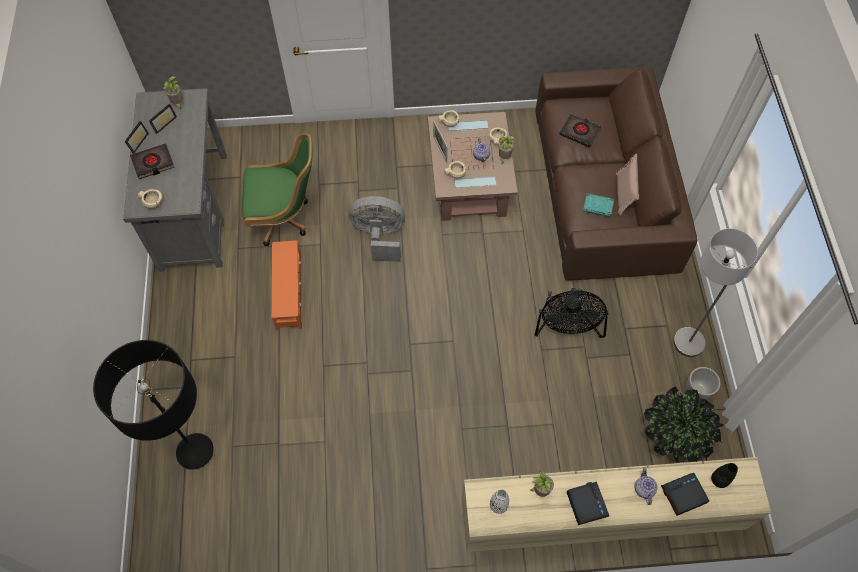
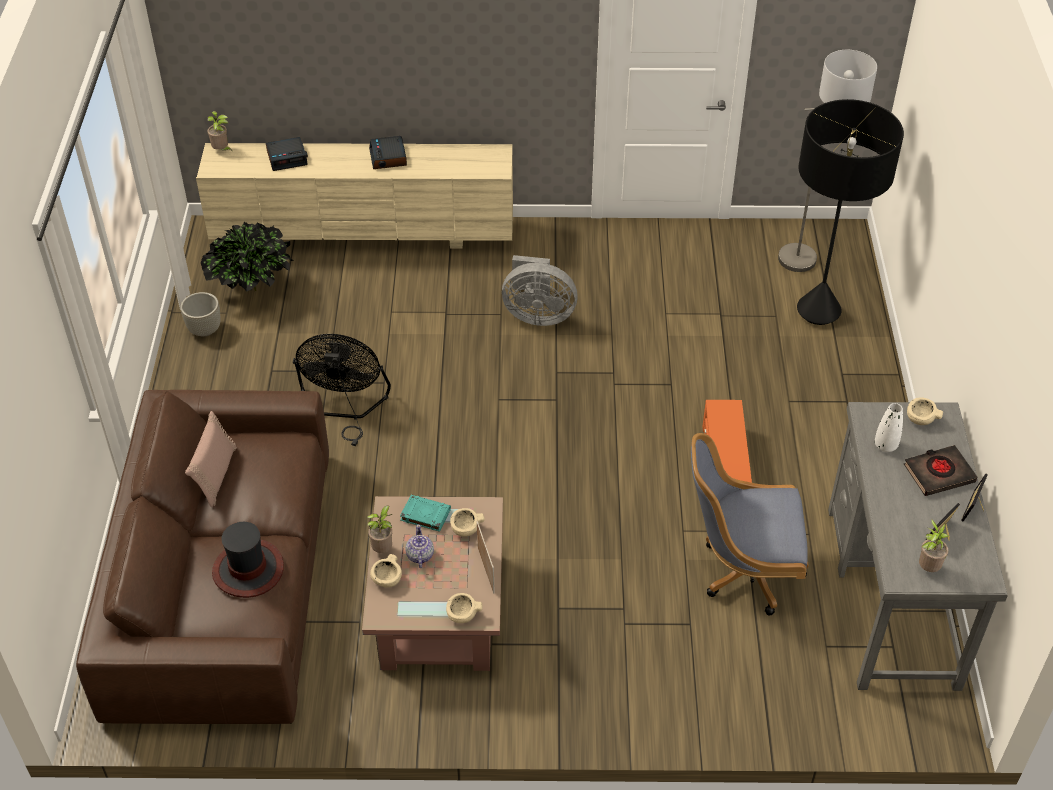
camera: 175 degrees left, 15 degrees down
(285, 218) = (741, 573): green office chair -> blue office chair
(379, 237) = (591, 535): grey fan -> grey fan (537, 314)
(498, 505) = (479, 161): white vase -> white vase (885, 445)
(540, 490) = (433, 169): potted plant -> potted plant (222, 150)
(580, 132) = (248, 569): black book -> hat
(598, 206) = (262, 456): turquoise book -> turquoise book (425, 515)
(643, 489) = (326, 164): teapot -> none
(679, 344) = (202, 377): grey floor lamp -> grey floor lamp (808, 258)
(719, 480) = (244, 166): black vase -> none

